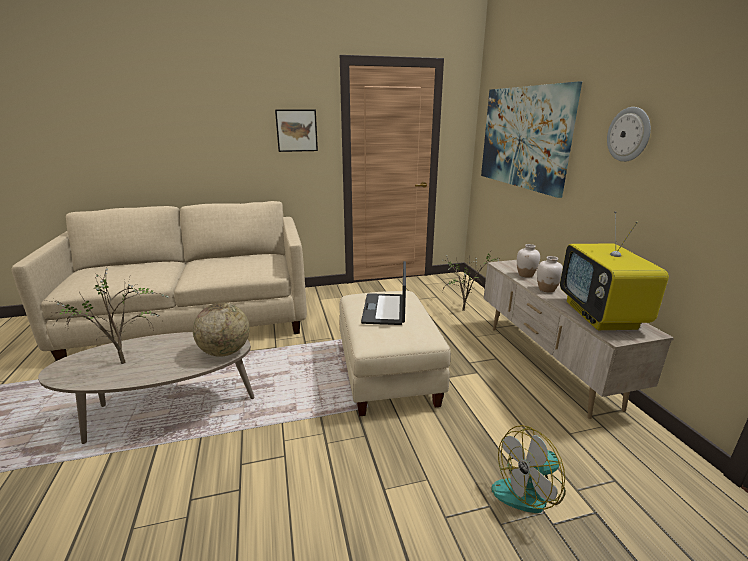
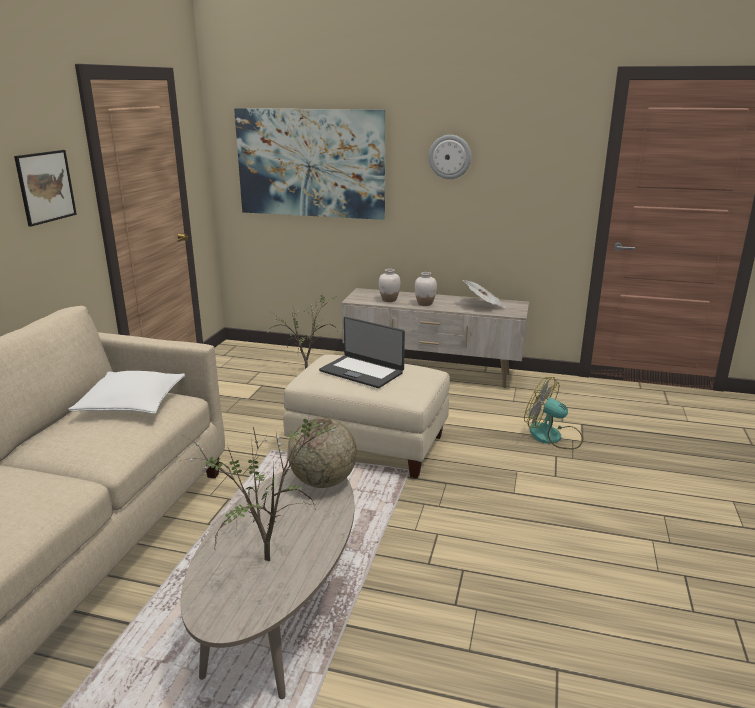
camera: 60 degrees left, 0 degrees up
(255, 262) = (132, 403): none -> white pillow
(529, 491) = (553, 437): fan -> fan turned 120 degrees clockwise
(601, 316) = (484, 305): television -> newspaper

